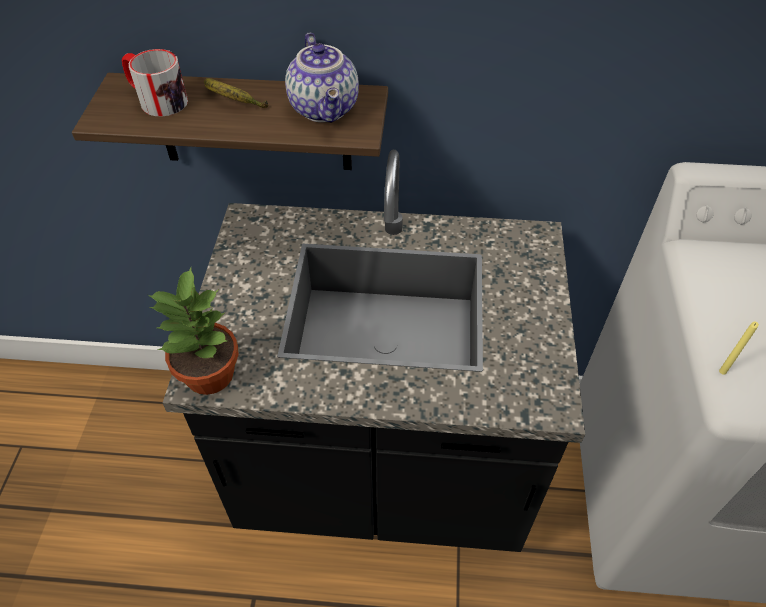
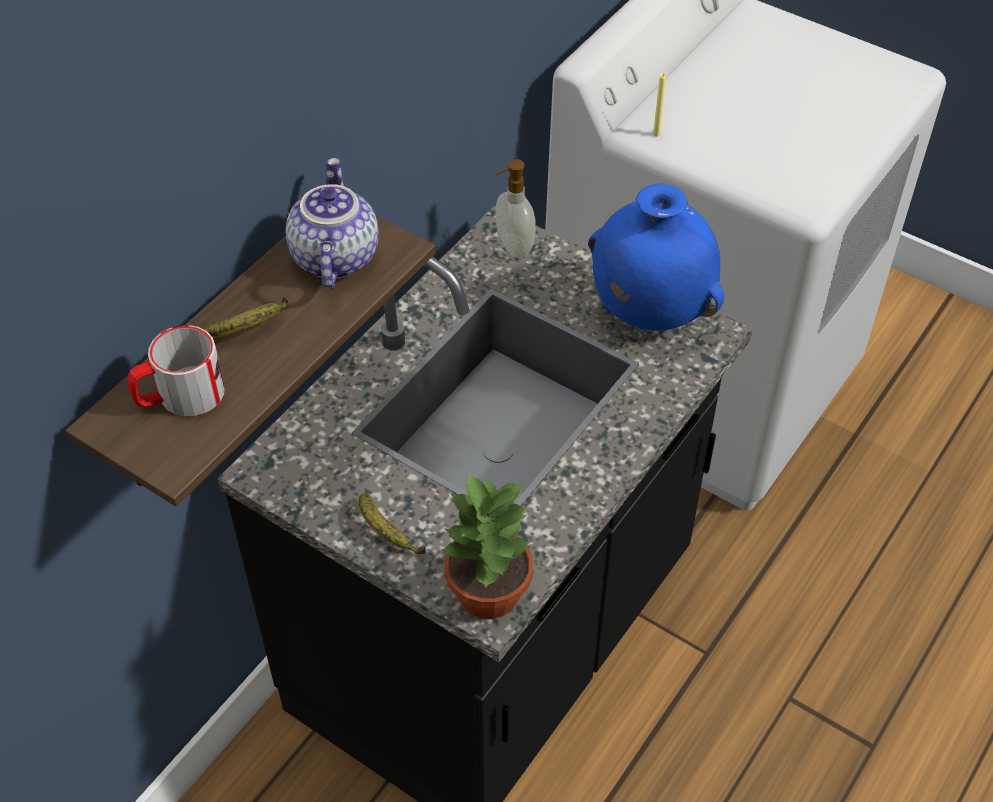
camera: 60 degrees left, 0 degrees up
(231, 297) = (386, 532): none -> banana
(326, 109) = (333, 257): teapot -> teapot turned 105 degrees counterclockwise
(531, 248) = (513, 246): none -> soap dispenser
(539, 354) = (648, 312): none -> blue vase
(722, 371) = (771, 196): yellow candle -> yellow candle (656, 134)

